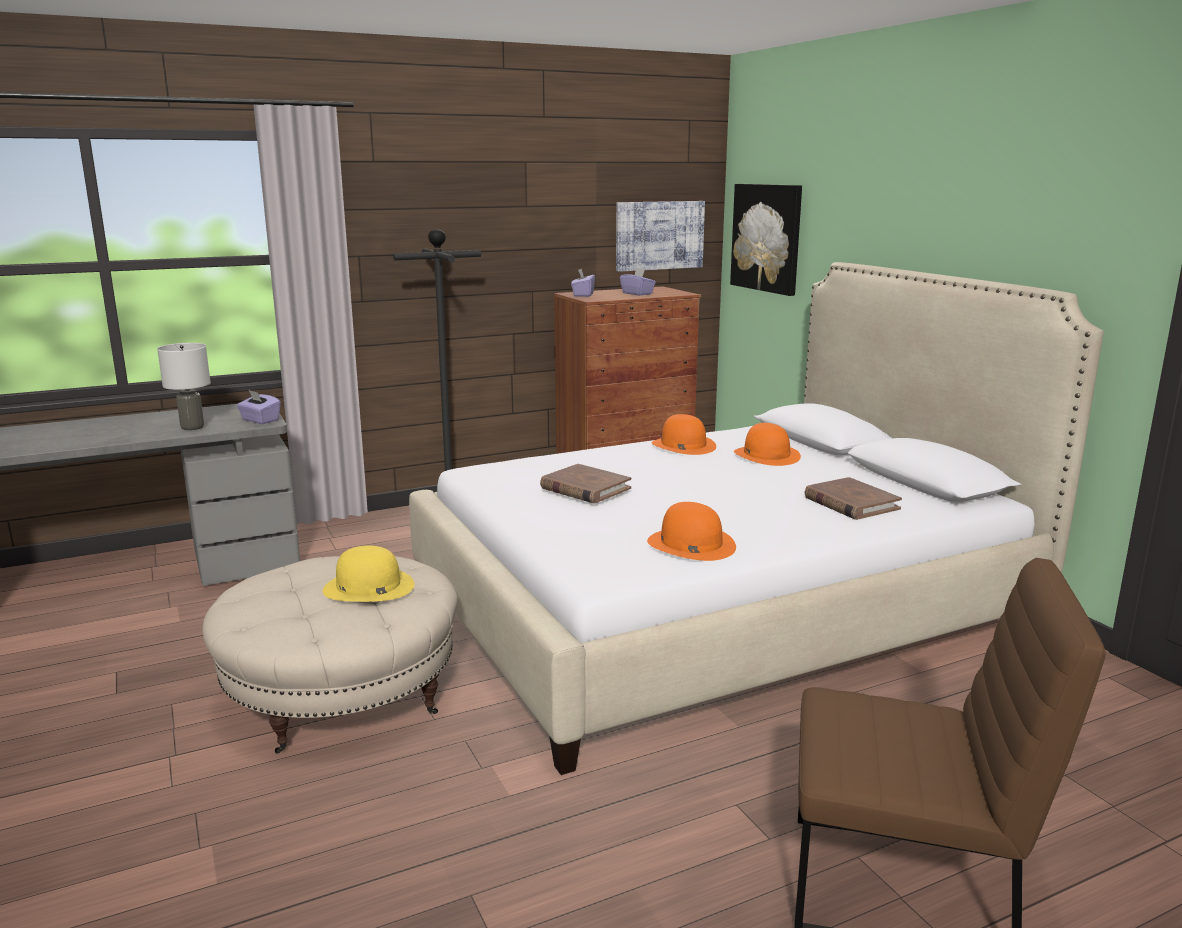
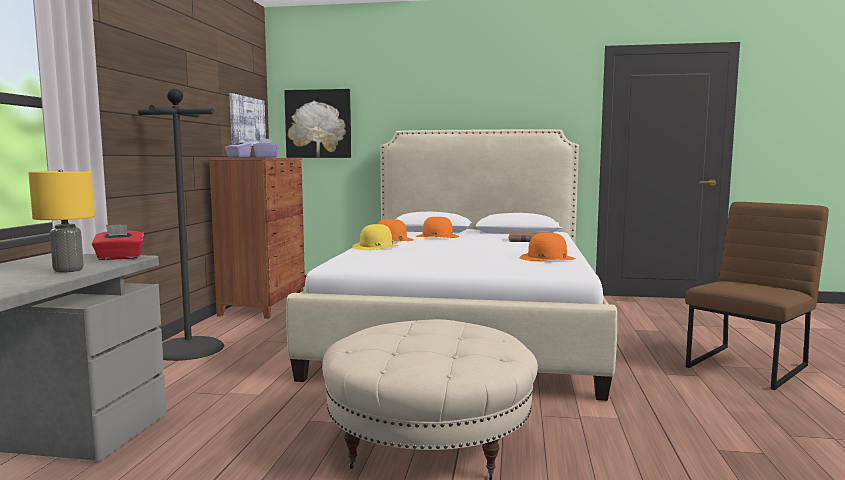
camera: 55 degrees left, 10 degrees down
(193, 428) = (70, 270): white table lamp -> yellow table lamp
(260, 420) = (119, 258): purple tissue box -> red tissue box
(368, 587) = (442, 331): yellow hat -> yellow hat (376, 247)
(585, 488) = (431, 255): brown book -> none

